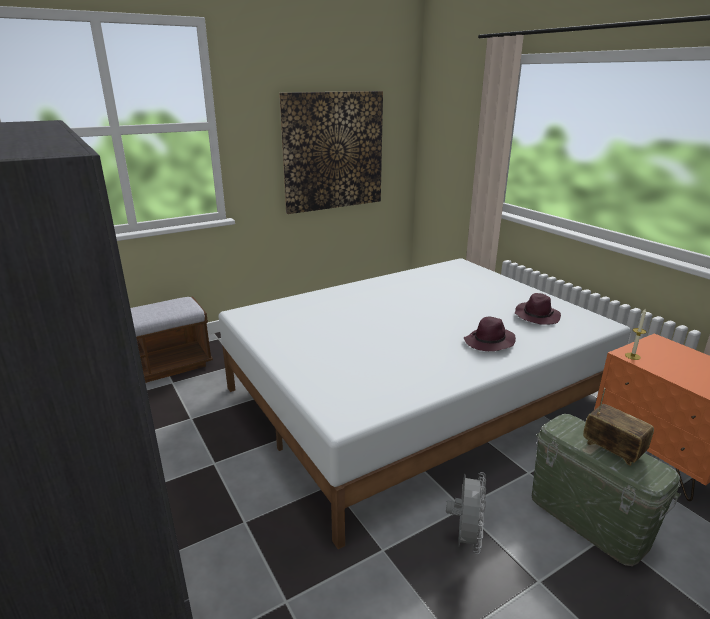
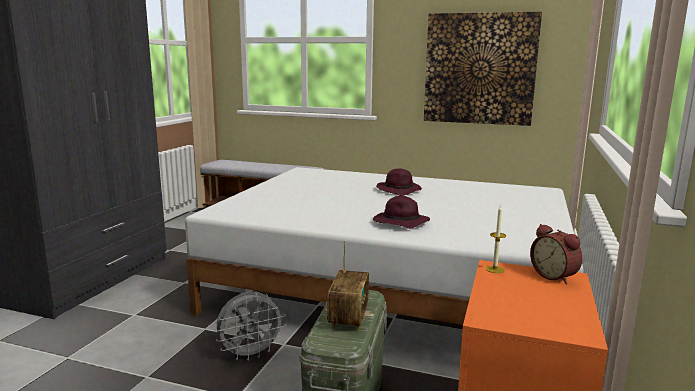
camera: 50 degrees right, 10 degrees down
(536, 316) = (496, 228): purple hat -> purple hat (399, 190)
(655, 344) = (555, 276): none -> alarm clock

